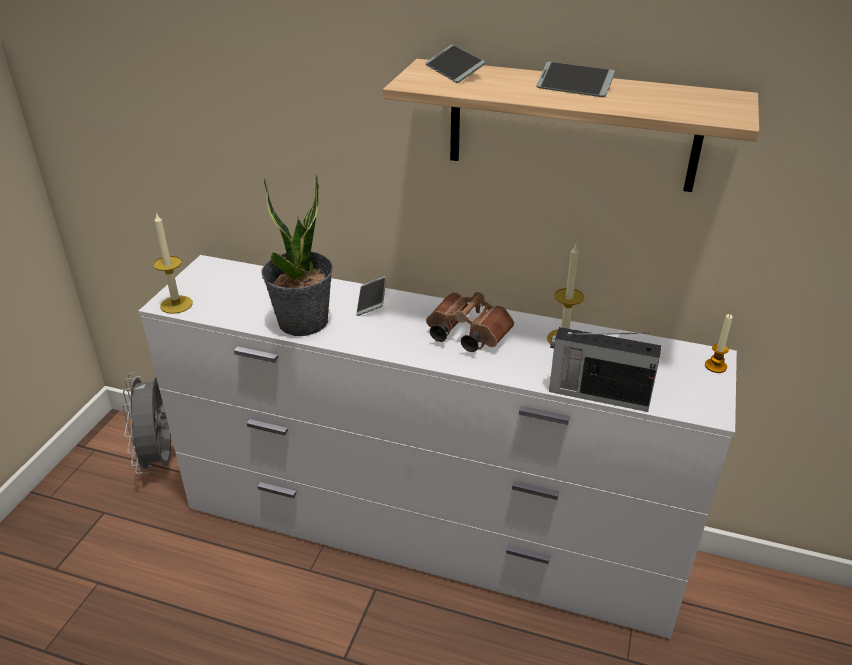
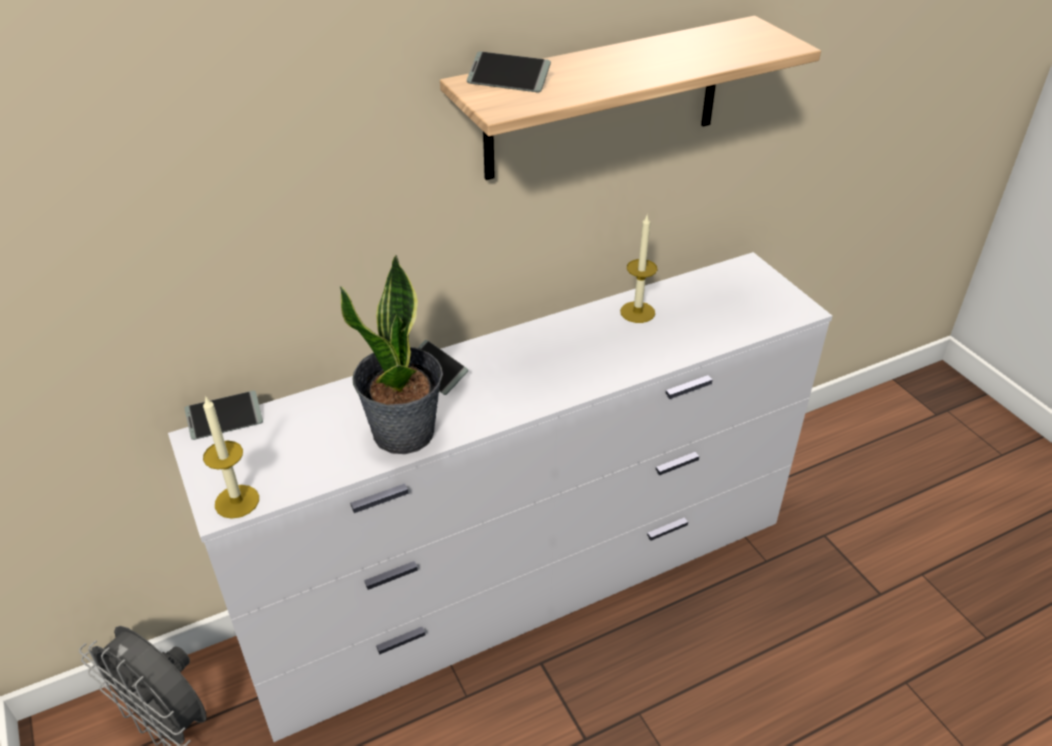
camera: 45 degrees left, 5 degrees up
(465, 335) = (561, 355): brown binoculars -> none
(574, 87) = (635, 59): phone -> phone (225, 421)
(597, 394) = (721, 343): radio -> none
(715, 366) = (759, 272): candle -> none

